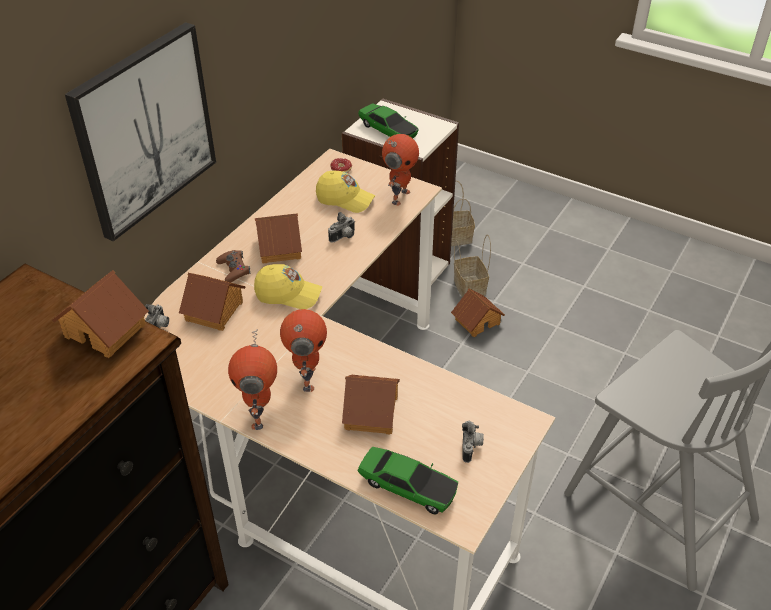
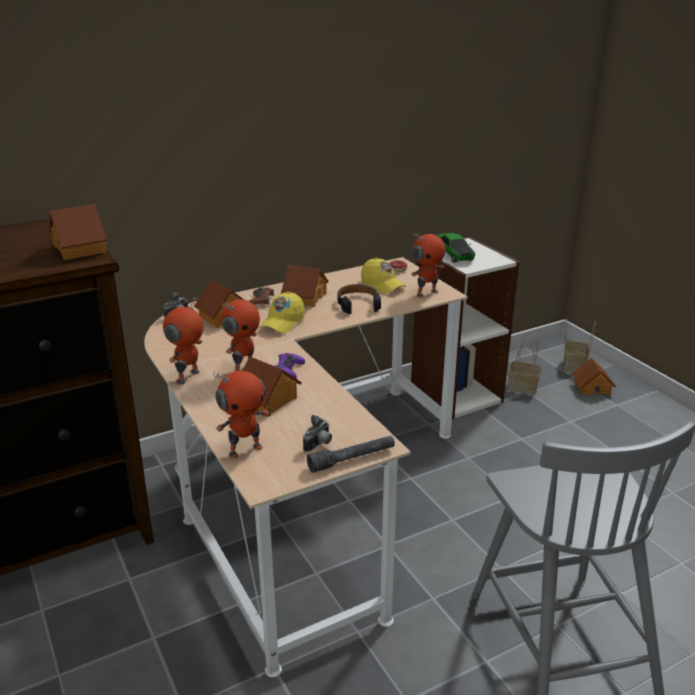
camera: 30 degrees right, 15 degrees down
(144, 130) = (210, 162): picture -> none
(288, 294) = (282, 322): yellow cap -> yellow cap turned 75 degrees clockwise
(343, 237) = (358, 304): camera -> black headphones
(355, 361) = (288, 370): none -> purple game controller
(408, 486) = (245, 449): toy car -> toy robot
(468, 286) = (507, 422): basket -> basket (573, 365)
(477, 321) = (494, 447): toy house -> toy house (592, 387)
(515, 451) = (352, 459): none -> grey flashlight

